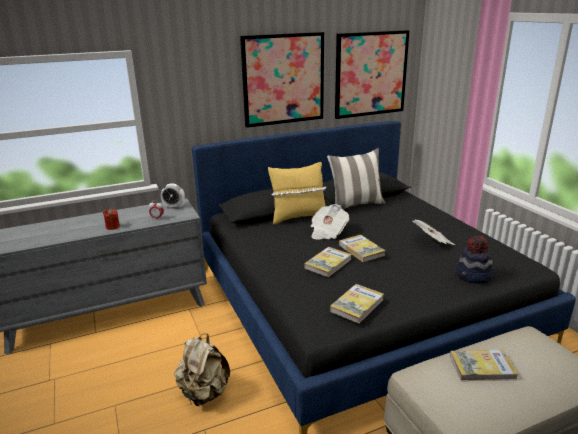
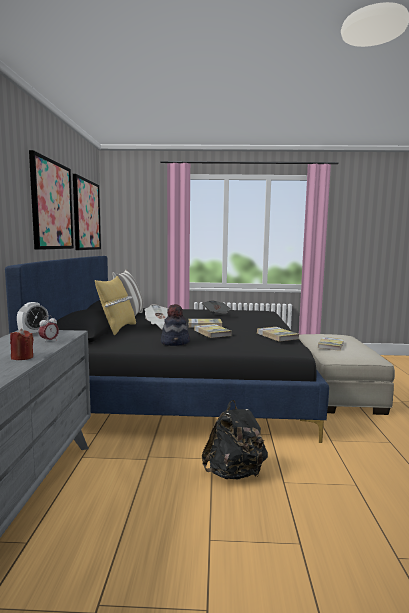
camera: 65 degrees left, 15 degrees down
(204, 393) = (234, 473): beige backpack -> black backpack
(473, 276) = (266, 317): hat -> hat (175, 342)

